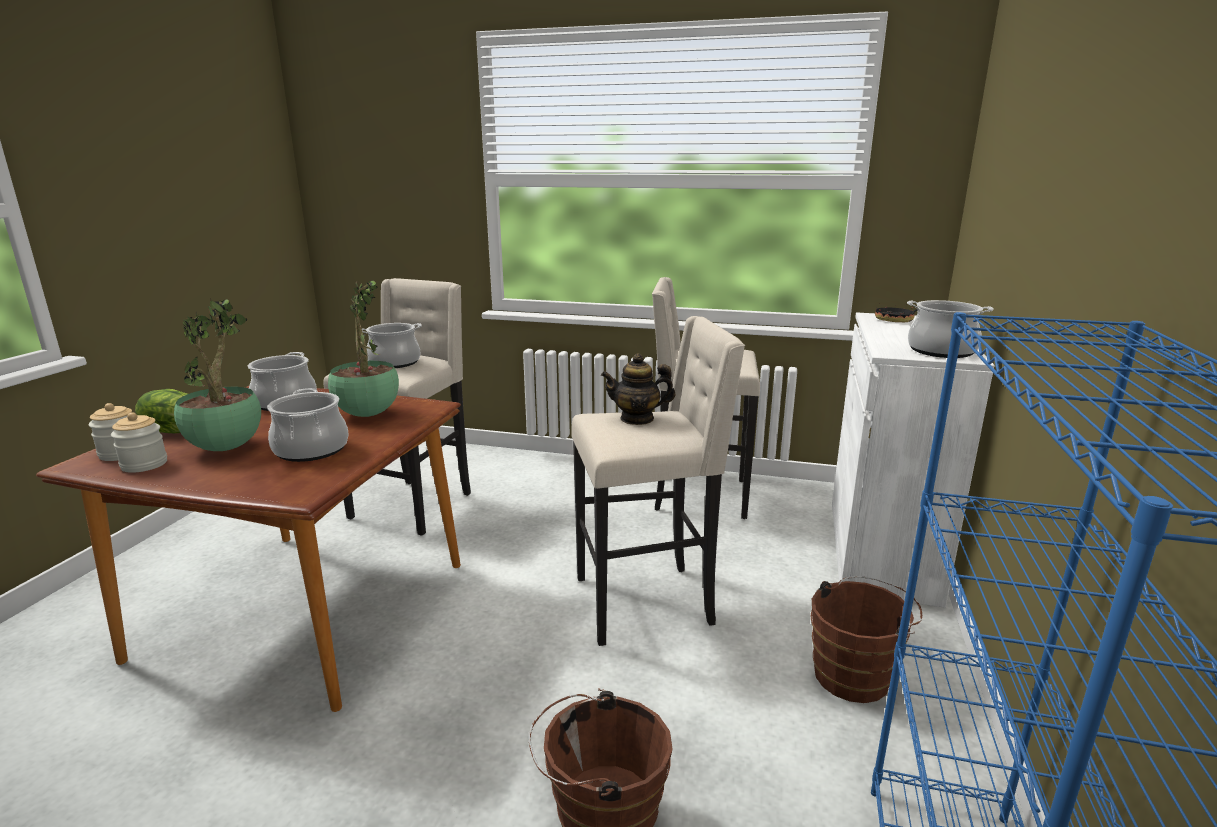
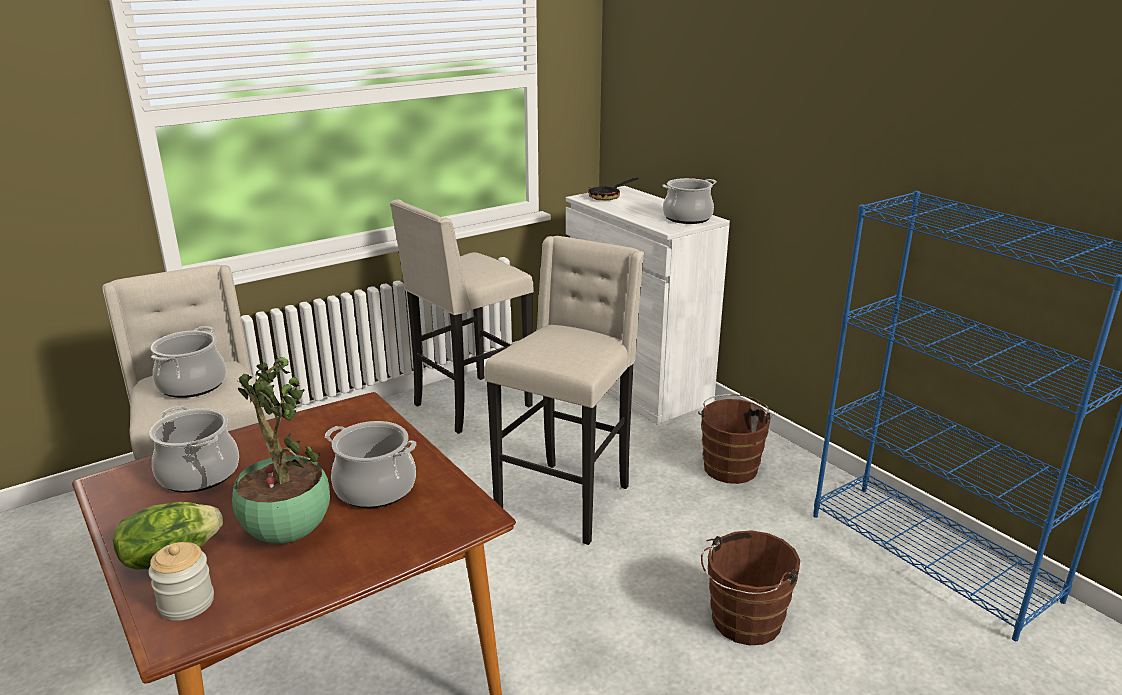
camera: 50 degrees left, 5 degrees up
(144, 464) = (253, 591): jar -> none
(367, 414) = (325, 439): potted plant -> none
(637, 419) = (550, 341): teapot -> none

